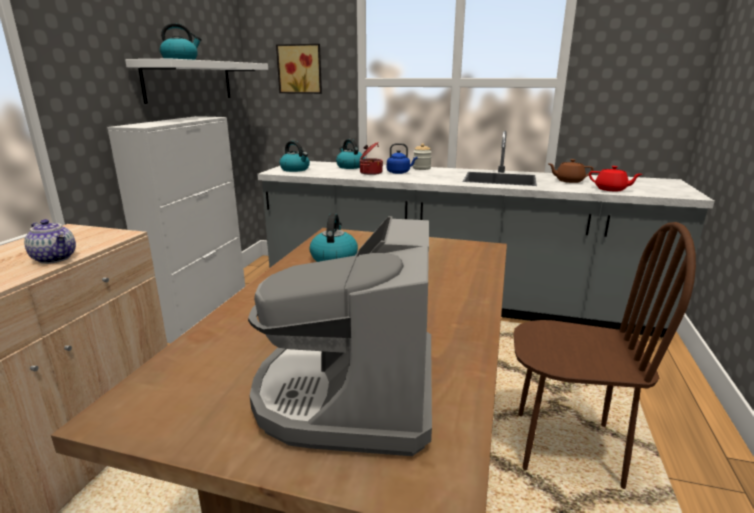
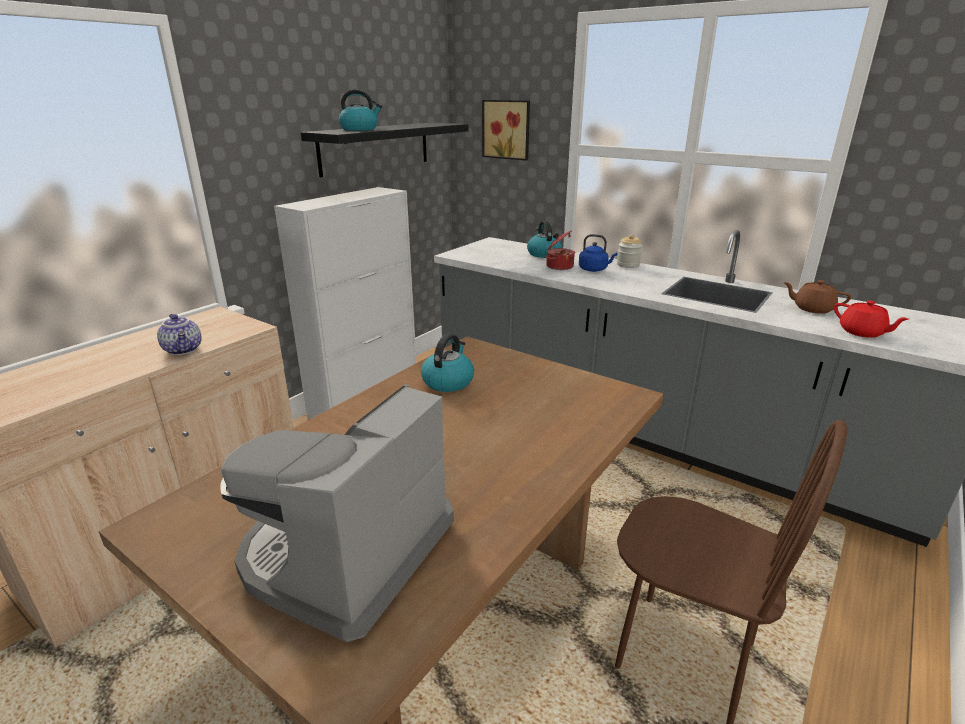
camera: 20 degrees right, 5 degrees up
(189, 81) = (376, 148): white shelf -> black shelf
(295, 169) = (479, 253): kettle -> none

